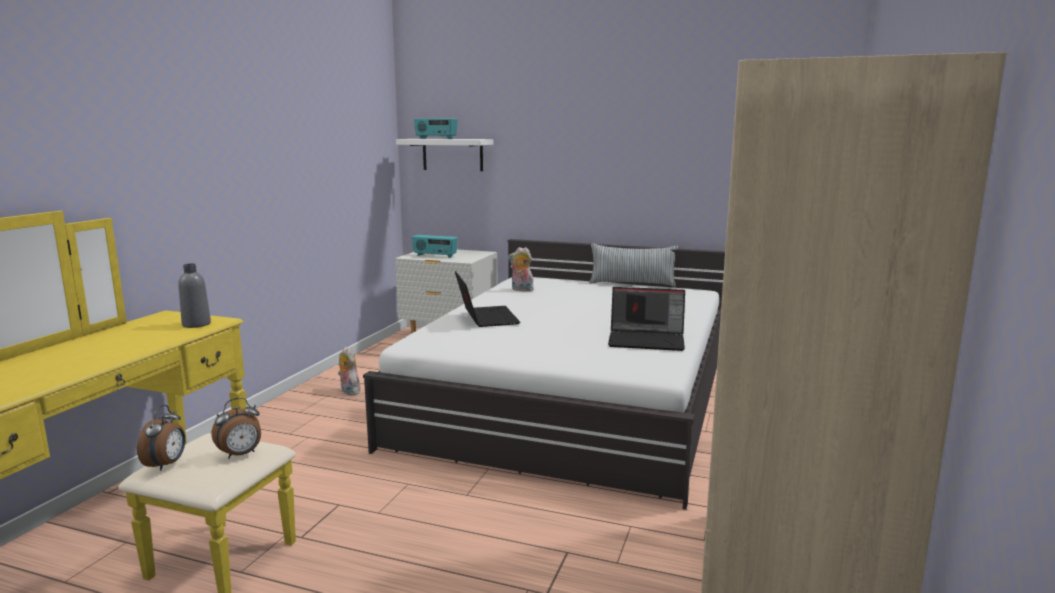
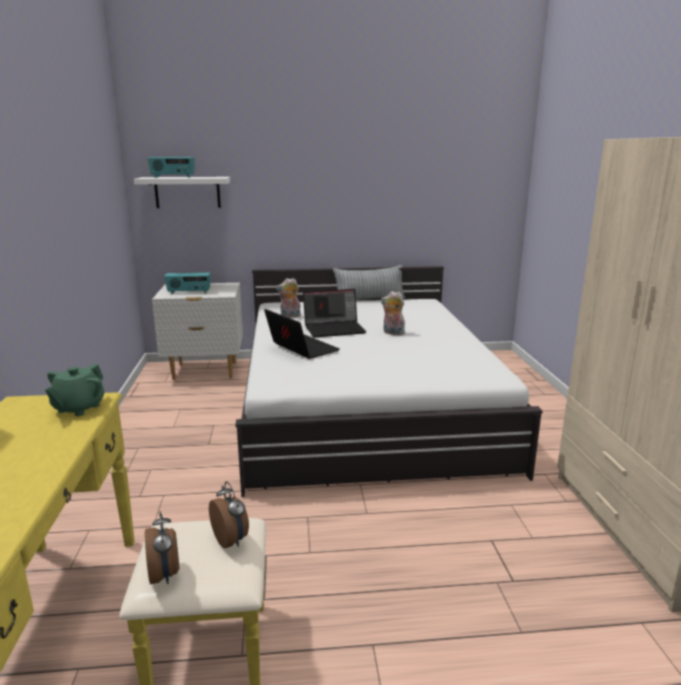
camera: 25 degrees left, 5 degrees up
(196, 324) = (78, 408): grey bottle -> green teapot
(241, 454) = (231, 540): alarm clock -> alarm clock turned 60 degrees counterclockwise
(348, 391) = (156, 438): plush toy -> plush toy (392, 333)
(647, 340) = (452, 350): laptop -> laptop (335, 329)

